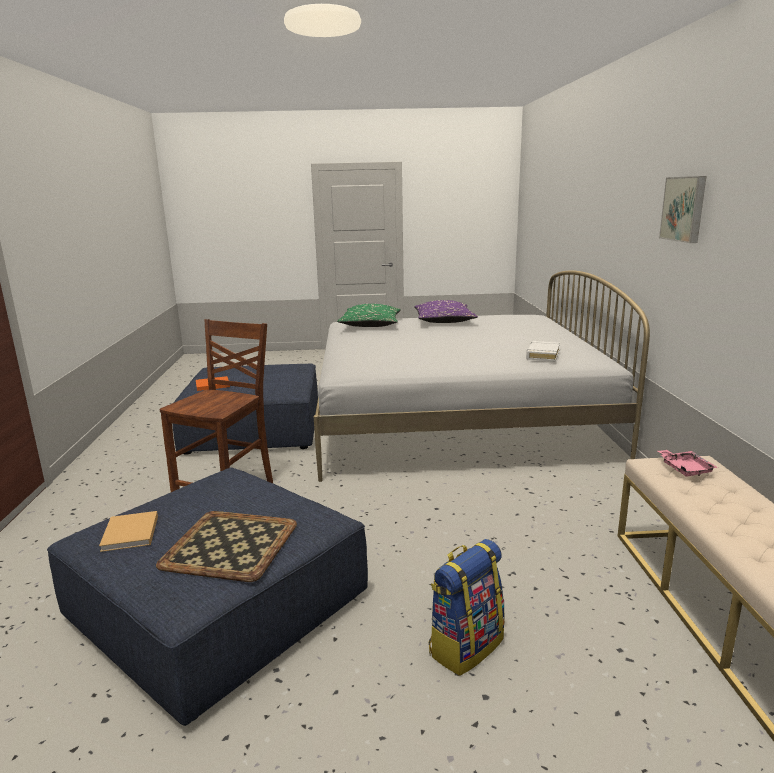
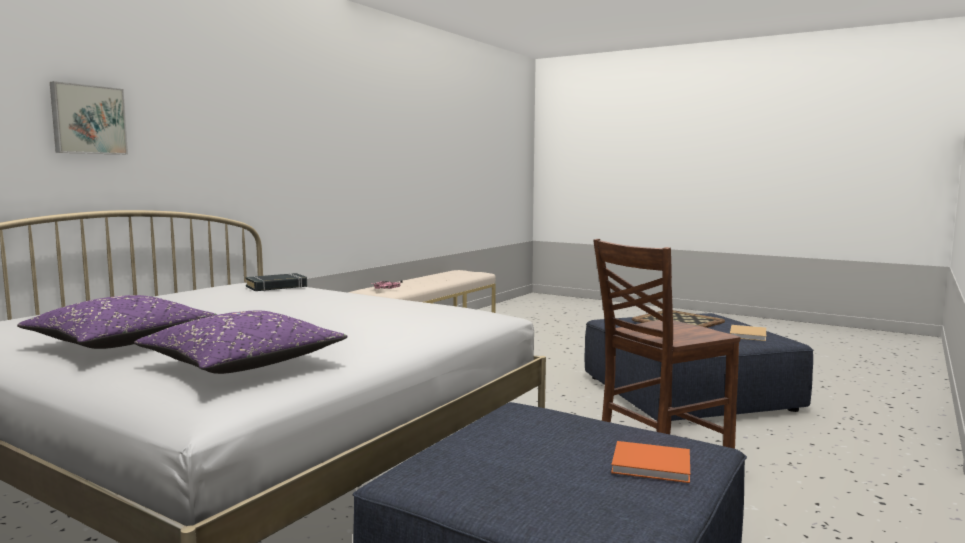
camera: 145 degrees left, 10 degrees down
(371, 325) = (242, 364): green pillow -> purple pillow
(465, 645) = (555, 355): backpack -> none
(542, 355) = (277, 287): white book -> black book
(684, 209) = (268, 125): picture -> picture (88, 120)

